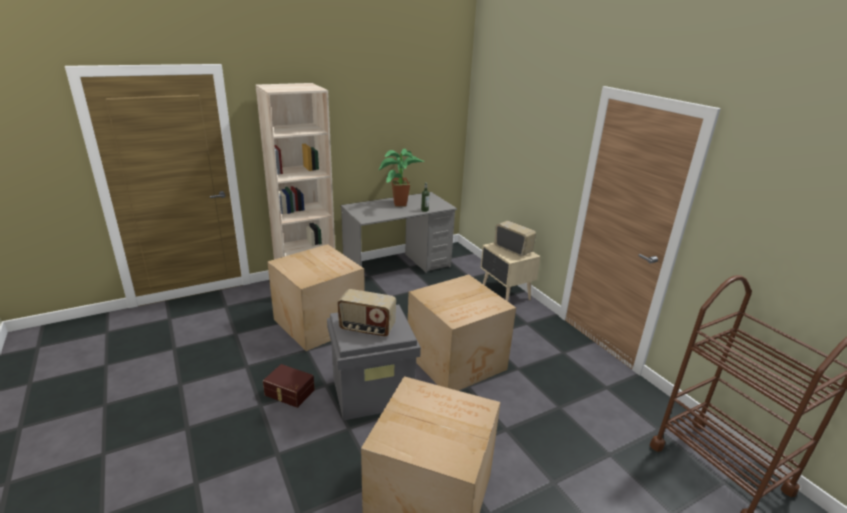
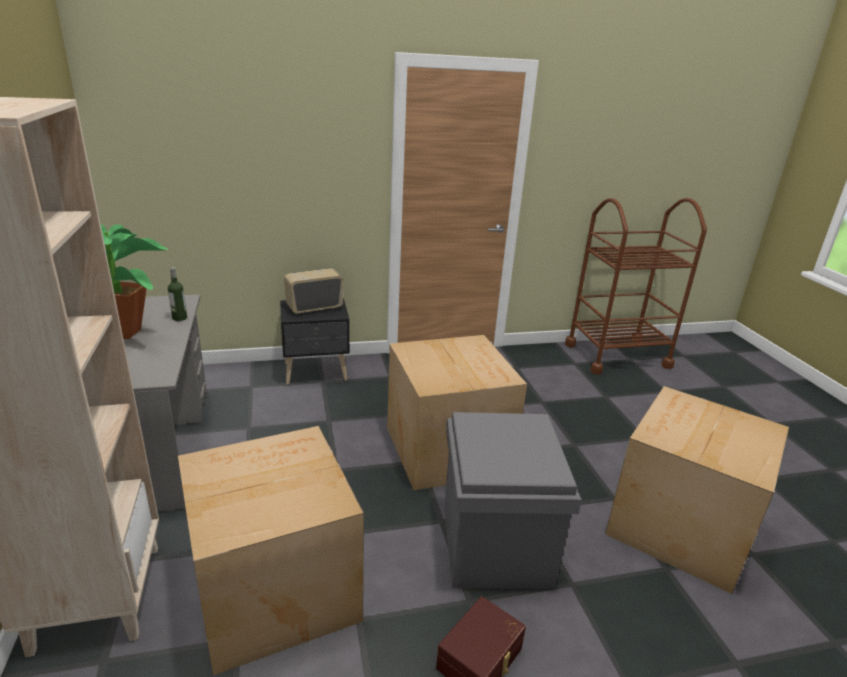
camera: 75 degrees left, 0 degrees up
(367, 328) = (518, 450): radio -> none
(505, 294) = (316, 372): beige nightstand -> black nightstand

